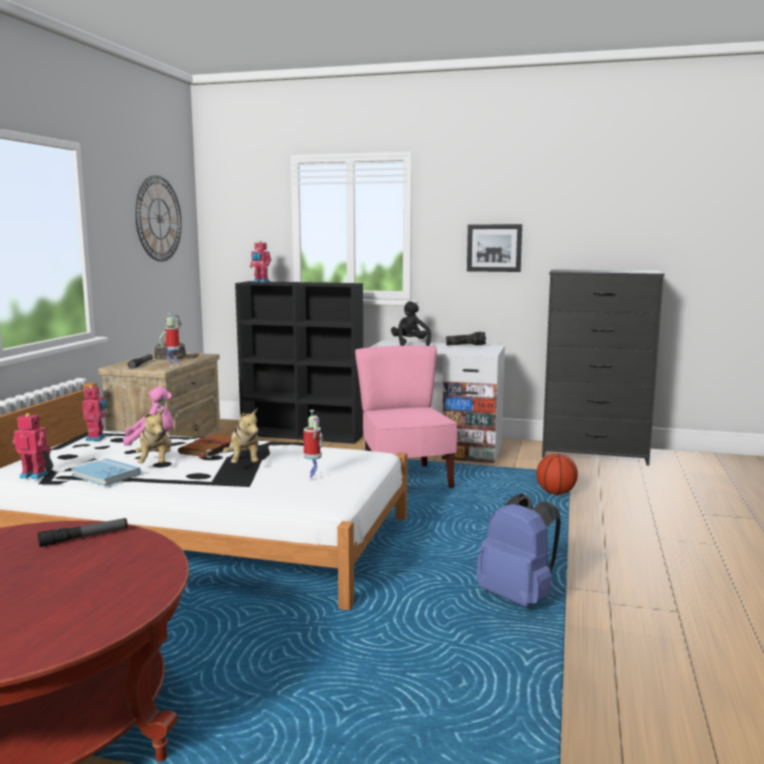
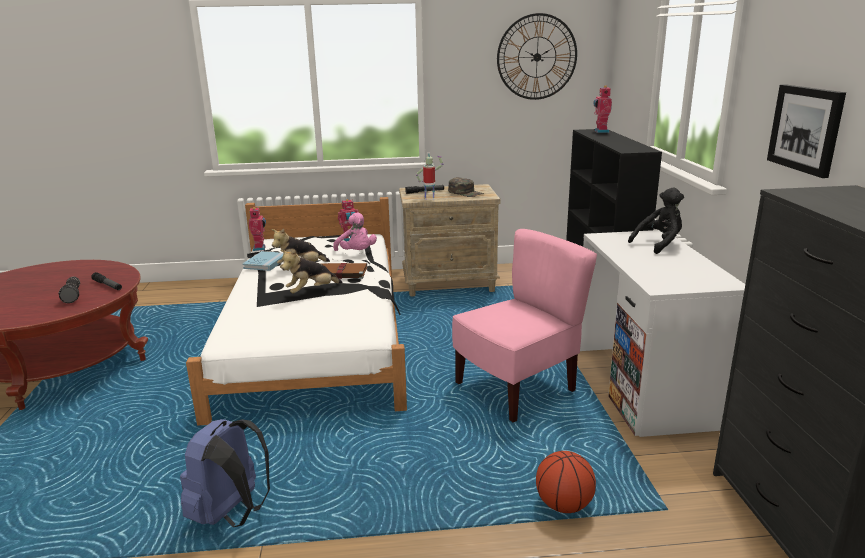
camera: 70 degrees right, 10 degrees up
(313, 477) = (286, 322): toy robot -> none
(466, 345) = (704, 269): flashlight -> flashlight (73, 295)

